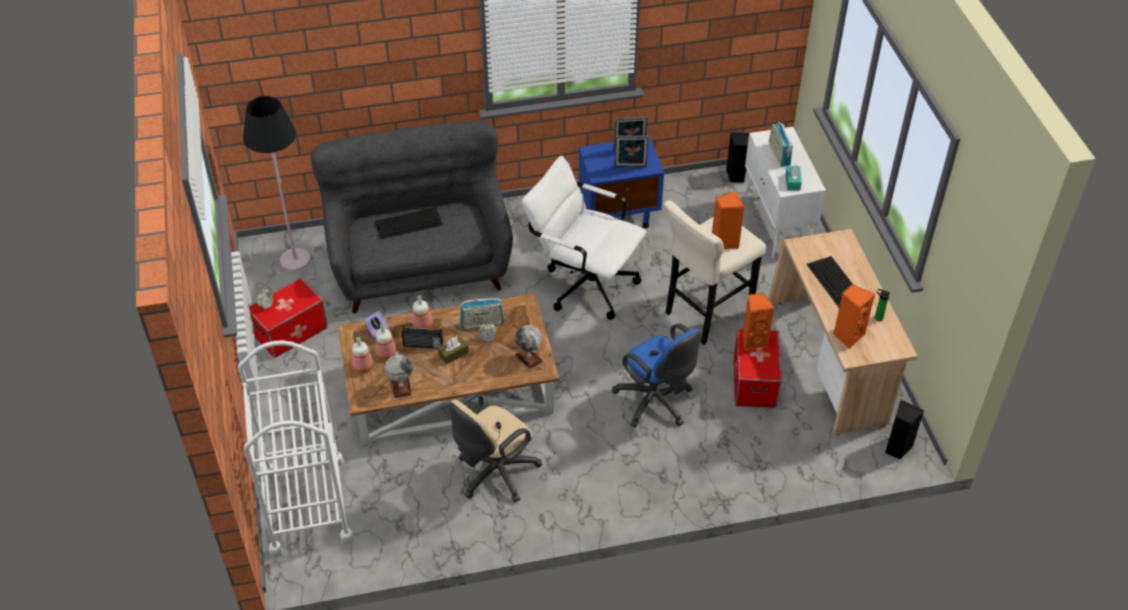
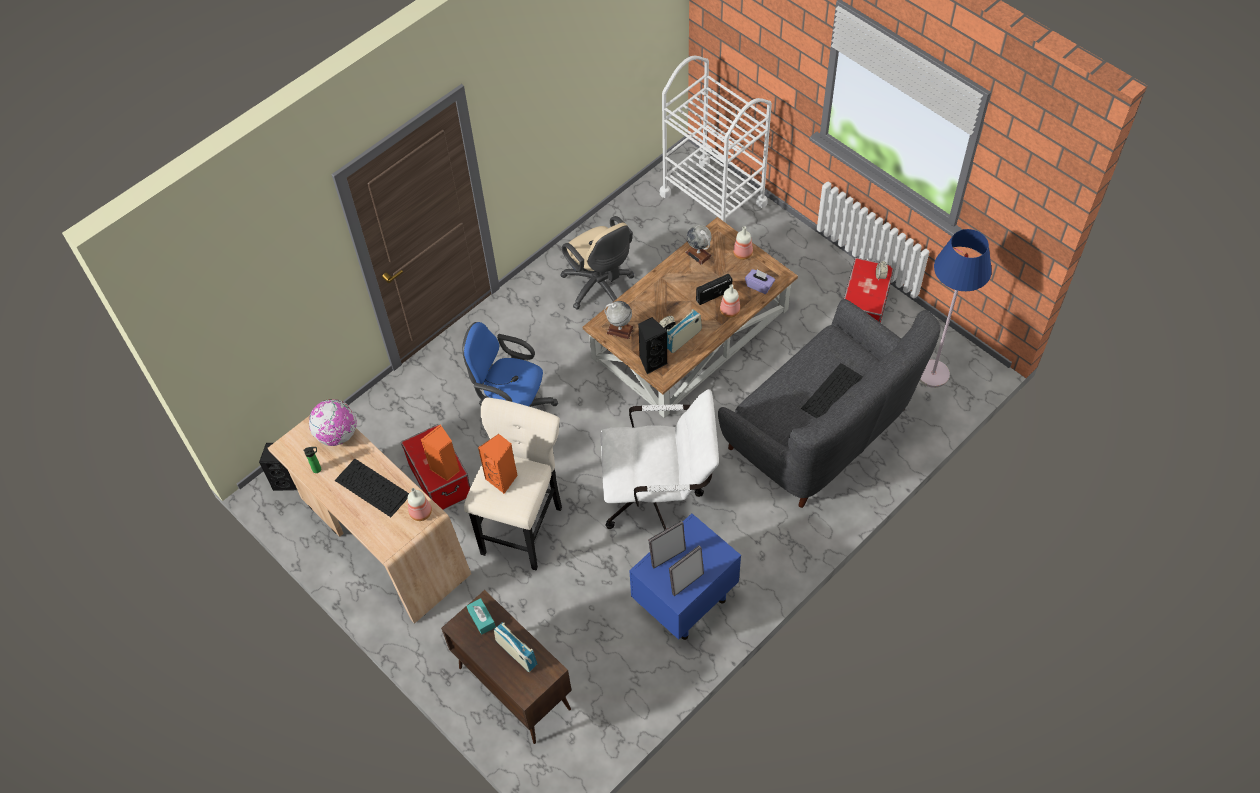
camera: 150 degrees right, 10 degrees up
(295, 260) = (933, 374): black floor lamp -> blue floor lamp
(385, 353) = (736, 272): bottle -> bottle (421, 512)
(453, 354) = (682, 301): brown tissue box -> none
(494, 474) = (600, 288): beige office chair -> beige office chair turned 135 degrees clockwise
(736, 176) = (596, 737): black speaker -> black speaker (652, 361)
(777, 224) = (513, 687): white cabinet -> brown cabinet
(848, 336) = (337, 434): orange speaker -> globe

